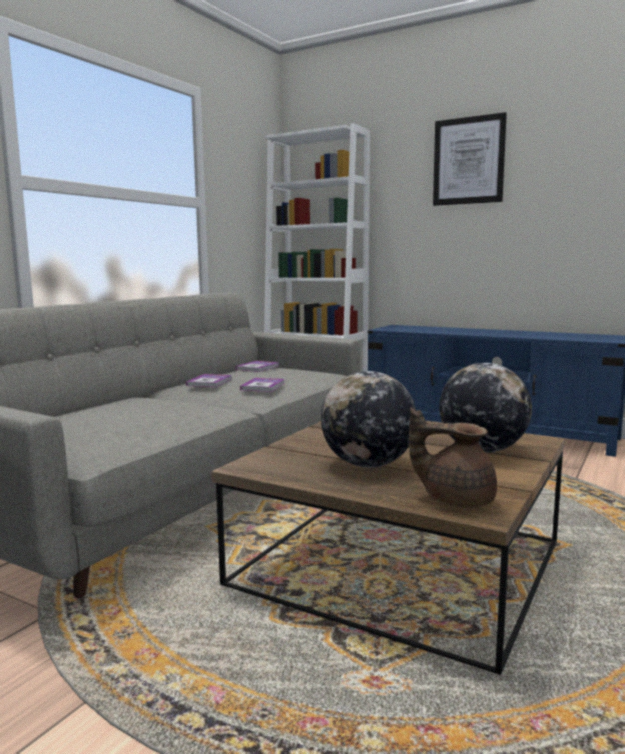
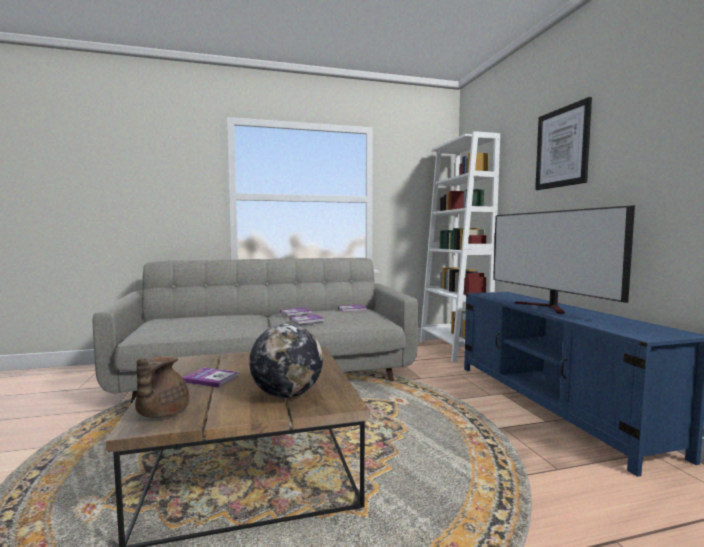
camera: 45 degrees right, 5 degrees down
(368, 465) = (210, 379): globe -> book
(455, 499) = (161, 413): brown teapot -> brown teapot turned 150 degrees counterclockwise
(484, 332) = (547, 308): none -> television

